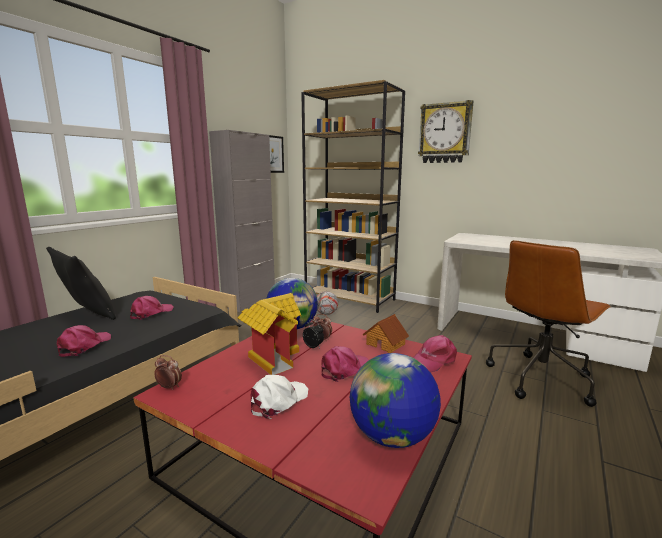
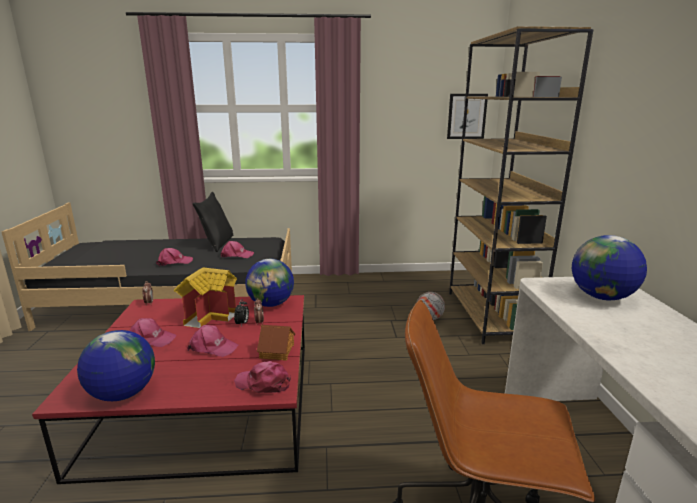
camera: 55 degrees right, 5 degrees up
(249, 302) = (395, 277): grey cabinet -> none
(278, 401) = (150, 339): white cap -> pink cap
(445, 133) = (630, 102): wall clock -> none
(485, 238) = (601, 297): none -> globe

